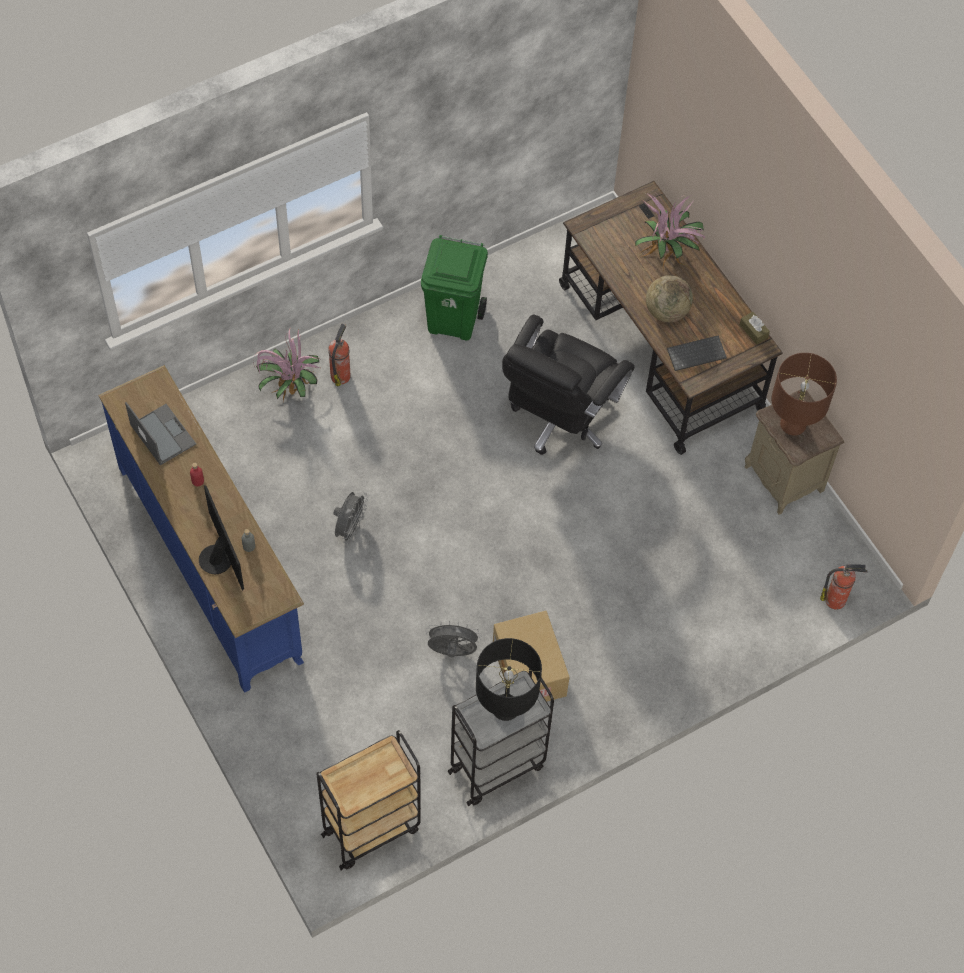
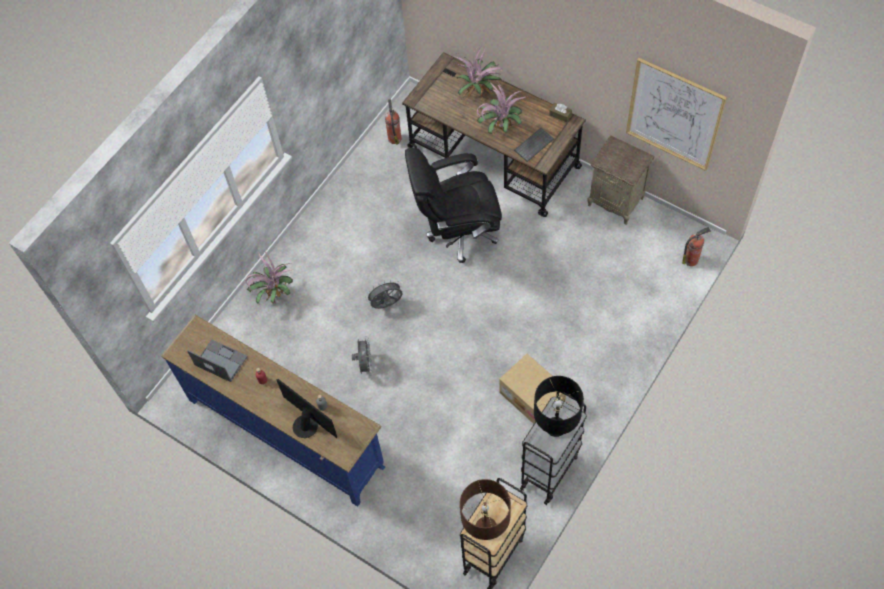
camera: 20 degrees left, 0 degrees up
(341, 375) = (302, 269): fire extinguisher -> fire extinguisher (394, 138)
(452, 652) = (477, 411): grey fan -> grey fan (386, 304)
(454, 320) = (355, 201): green trash can -> none
(558, 422) = (458, 233): black office chair -> black office chair turned 75 degrees clockwise
(666, 311) = (499, 127): globe -> potted plant
(792, 425) = (618, 161): brown table lamp -> brown table lamp (486, 528)
(874, 397) = (674, 114): none -> picture

